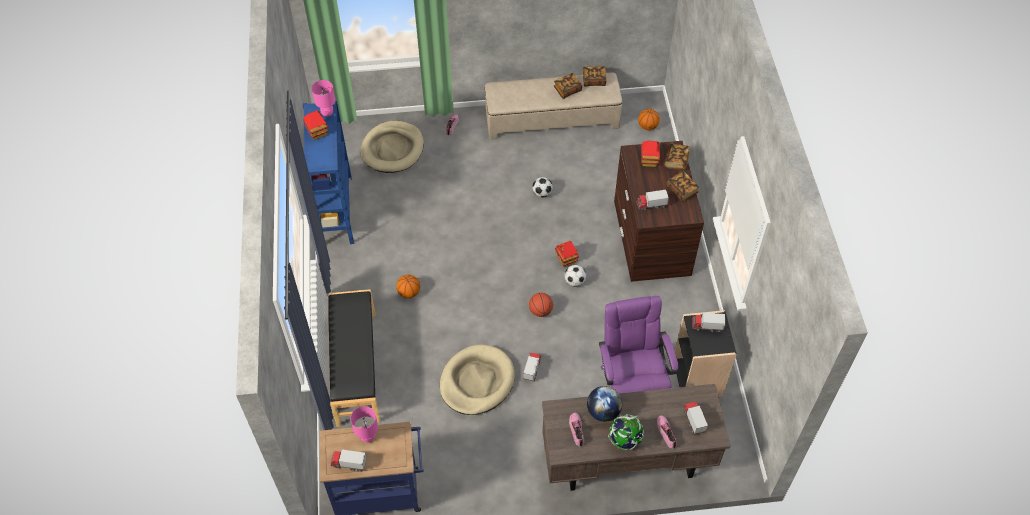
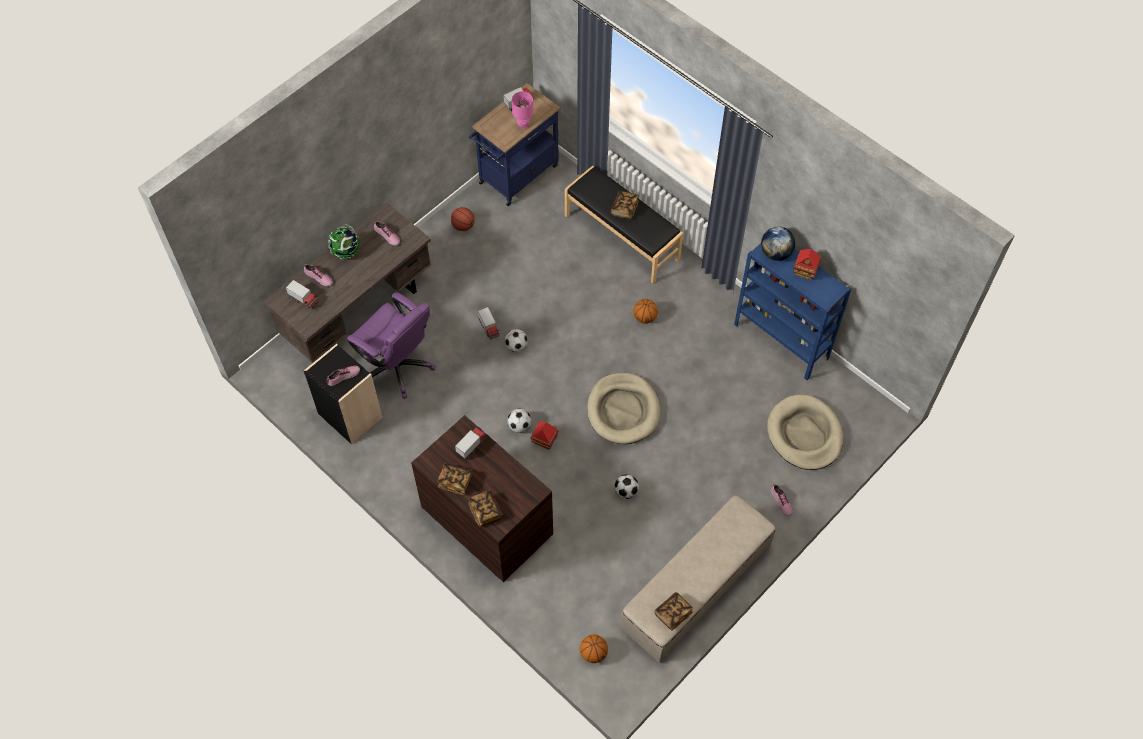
camera: 140 degrees right, 5 degrees up
(328, 113) = (819, 295): pink table lamp -> none
(477, 381) = (523, 290): beige dog bed -> beige dog bed (623, 410)
(524, 340) = (516, 346): none -> football
(540, 311) = (525, 379): basketball -> basketball (463, 226)
(567, 90) = (687, 579): book -> book (624, 209)
(603, 411) = (378, 261): globe -> globe (776, 253)
(649, 160) = (511, 493): toy house -> none
(707, 326) = (343, 377): toy truck -> shoe

